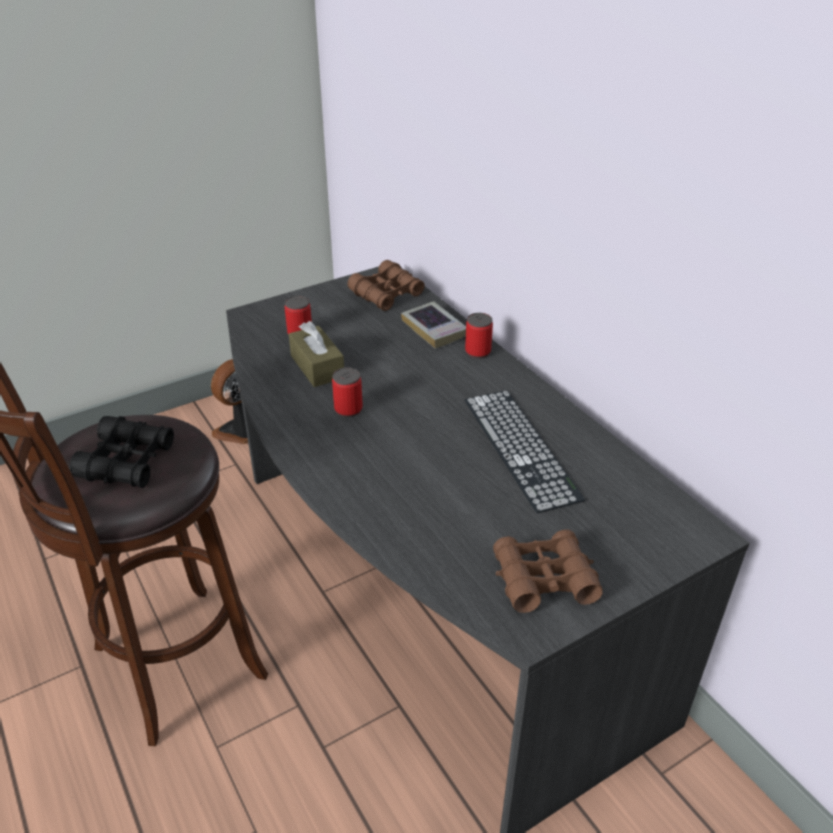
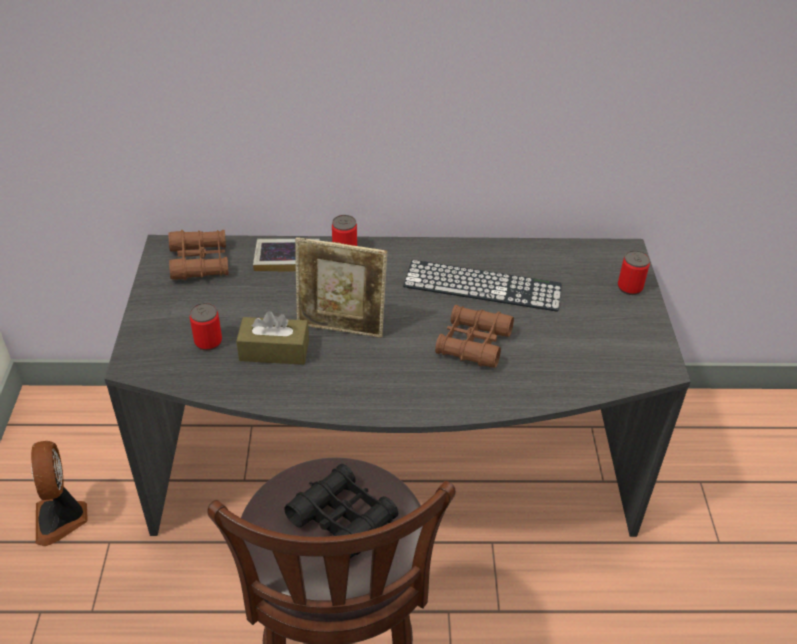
camera: 60 degrees left, 5 degrees up
(348, 409) = (356, 356): can -> can (629, 287)
(376, 388) = (341, 328): none -> picture frame
(543, 579) = (621, 338): brown binoculars -> brown binoculars (473, 343)

